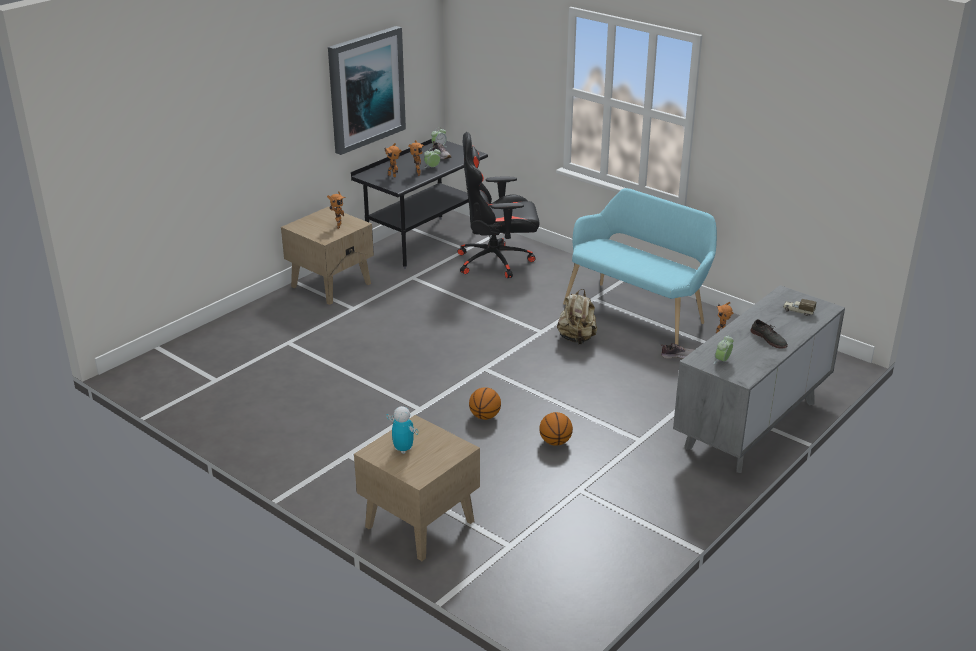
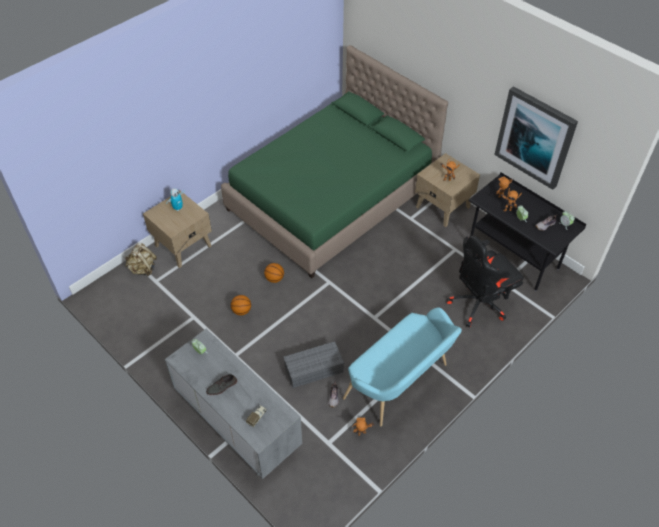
camera: 95 degrees right, 20 degrees up
(301, 374) = (332, 196): none -> green bed
(500, 262) = (482, 302): black office chair -> black office chair turned 120 degrees counterclockwise
(577, 339) = (362, 337): beige backpack -> beige backpack (143, 269)
(638, 372) = (314, 368): none -> grey storage box

